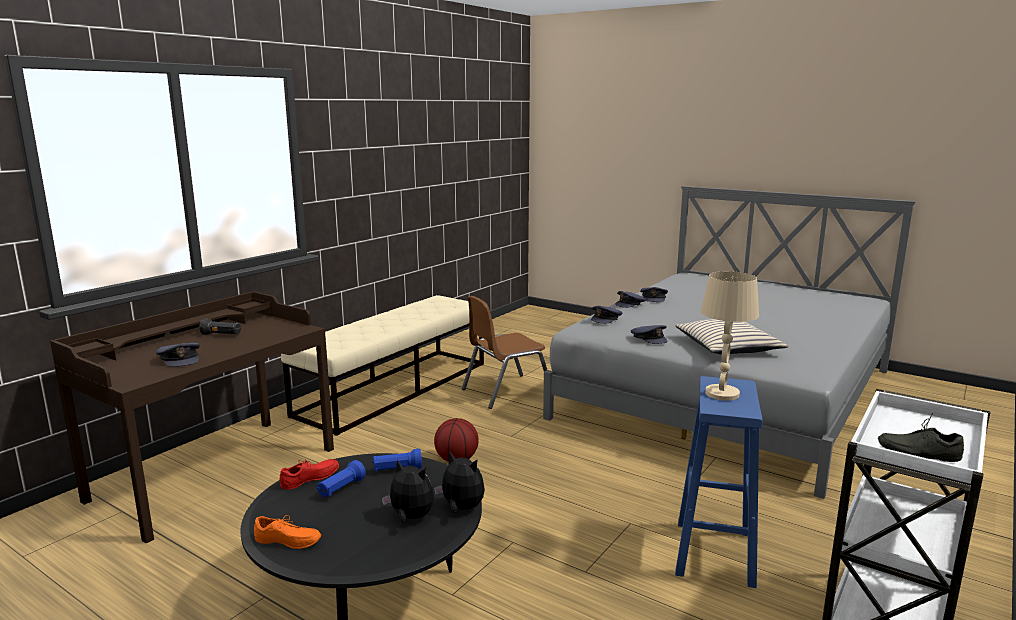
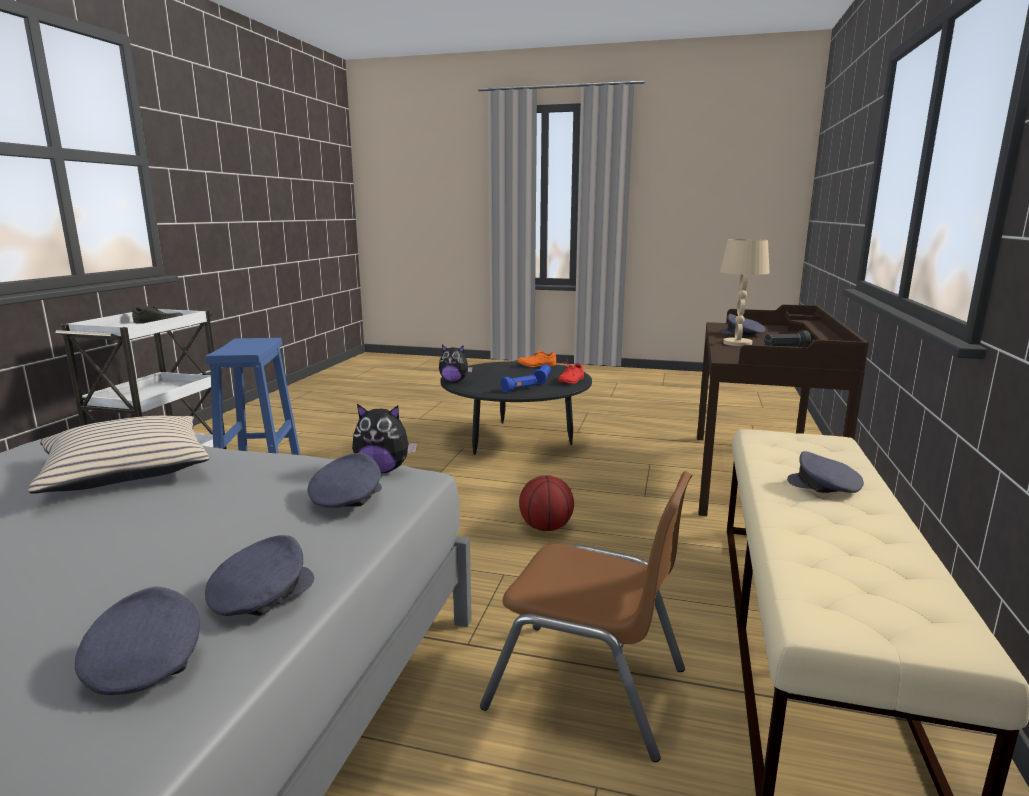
camera: 160 degrees right, 0 degrees up
(410, 518) = (482, 376): plush toy -> plush toy (383, 470)
(506, 391) = (588, 688): brown chair -> brown chair turned 75 degrees clockwise
(649, 338) = (267, 466): grey cap -> grey cap (824, 487)
(722, 394) = (250, 346): beige table lamp -> beige table lamp (737, 343)

